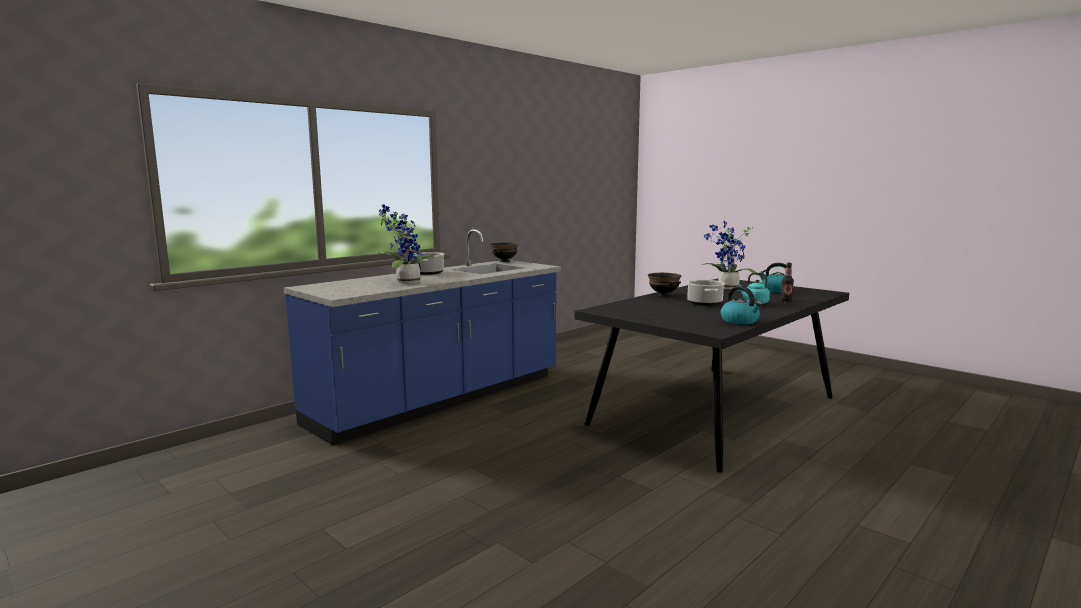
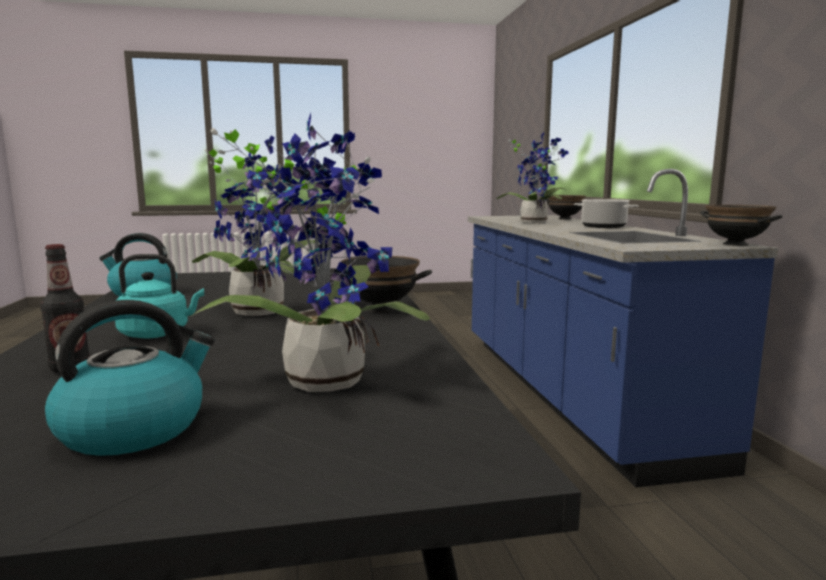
camera: 125 degrees right, 0 degrees up
(351, 281) = (564, 219): none -> black bowl
(704, 303) = (262, 310): cooking pot -> potted plant

